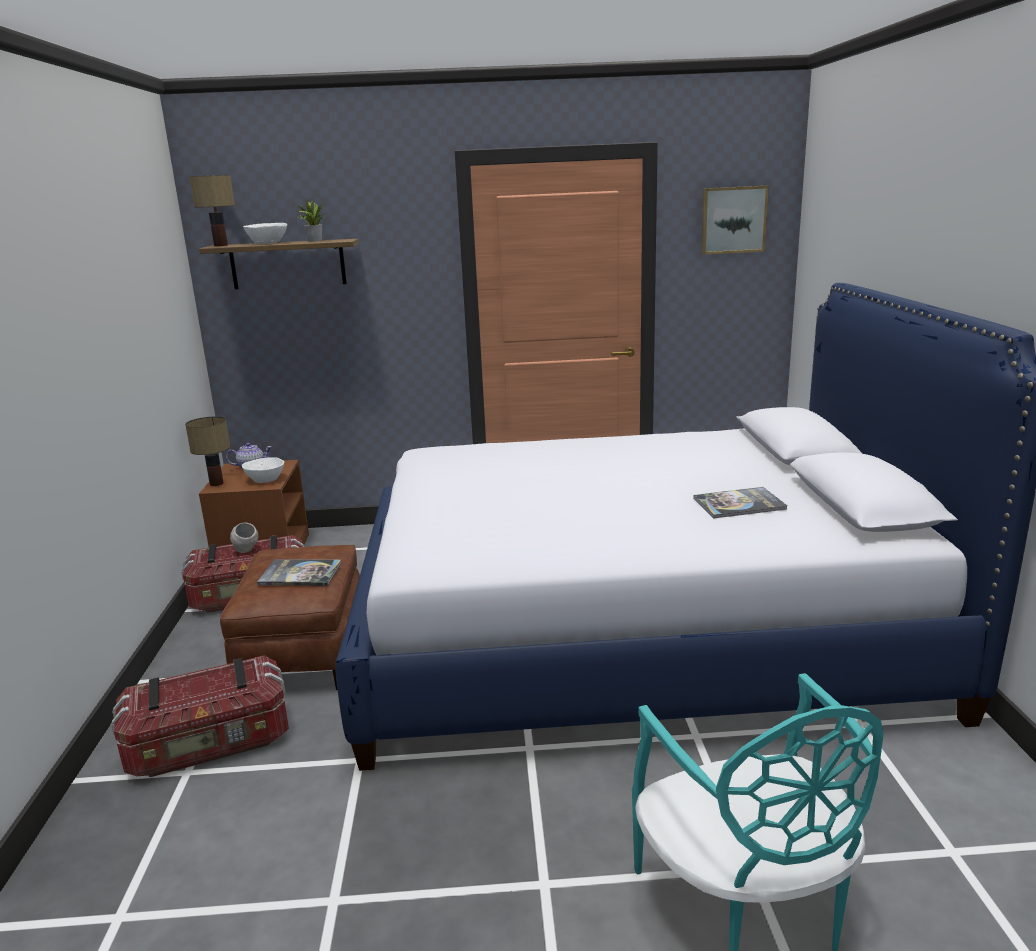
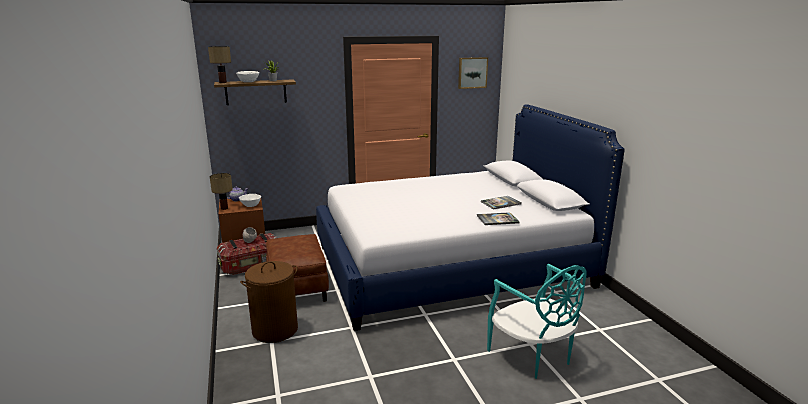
camera: 15 degrees left, 0 degrees up
(210, 745) = (275, 330): storage box -> brown laundry basket
(300, 574) = (300, 248): book -> book (497, 219)

